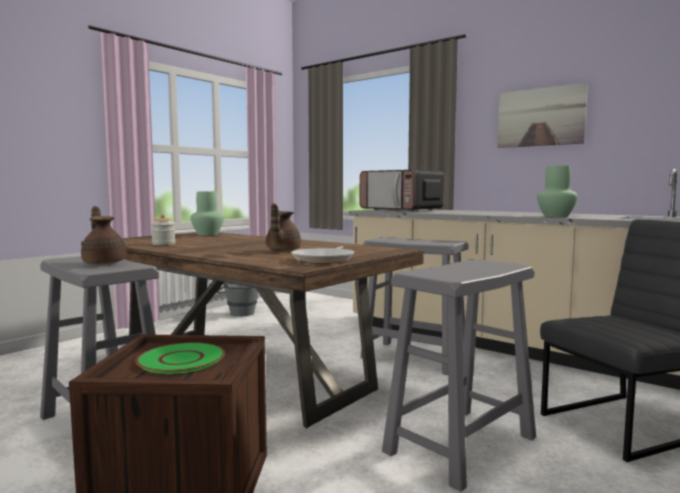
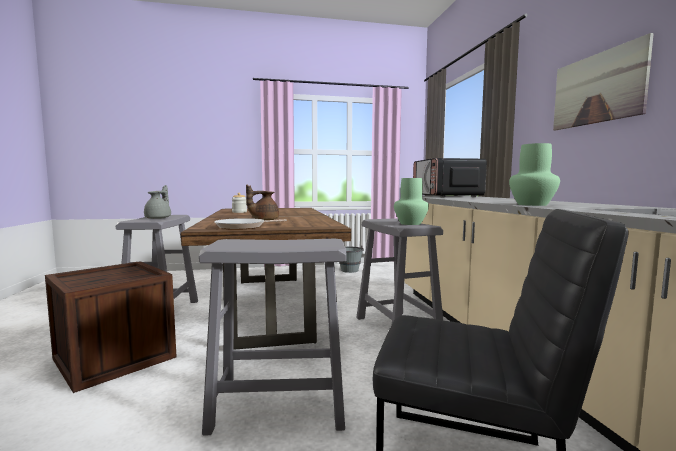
camera: 40 degrees right, 0 degrees up
(104, 263) = (159, 218): brown teapot -> grey teapot
(181, 359) = (111, 277): green plate -> none
(208, 234) = (296, 209): green vase -> green vase (410, 224)

